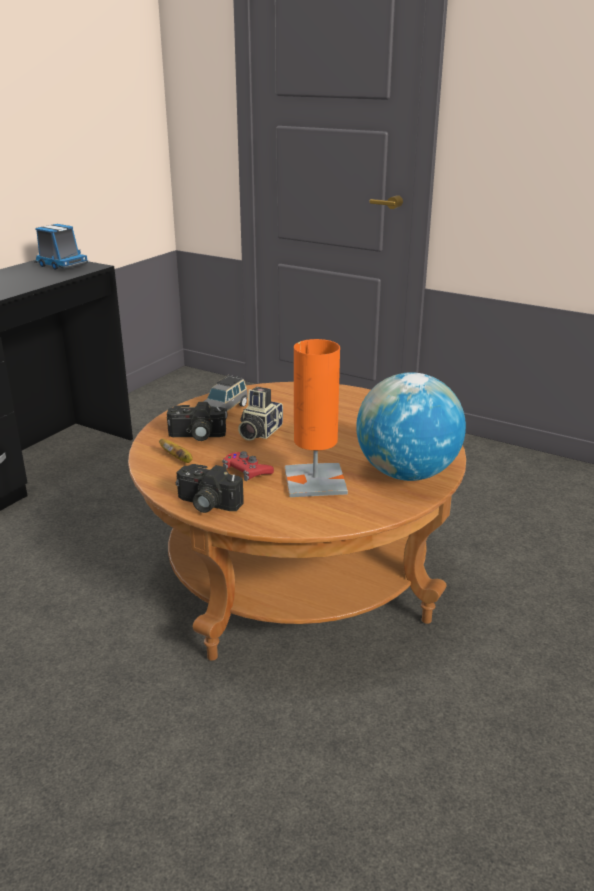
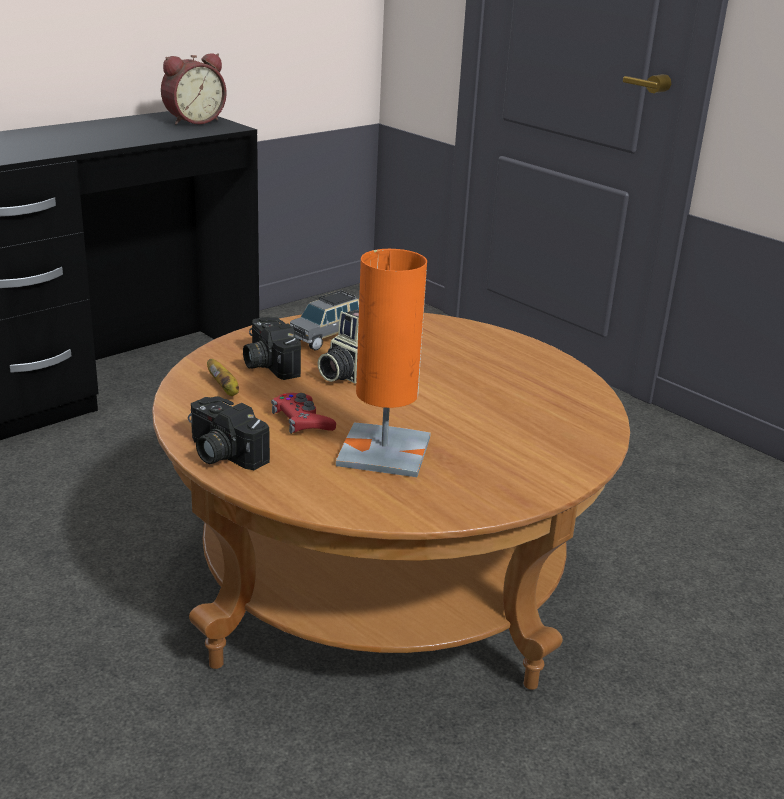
camera: 15 degrees right, 0 degrees up
(61, 265) = (193, 121): toy truck -> alarm clock
(196, 436) = (267, 364): camera -> camera turned 45 degrees clockwise
(406, 473) = (519, 465): globe -> none

